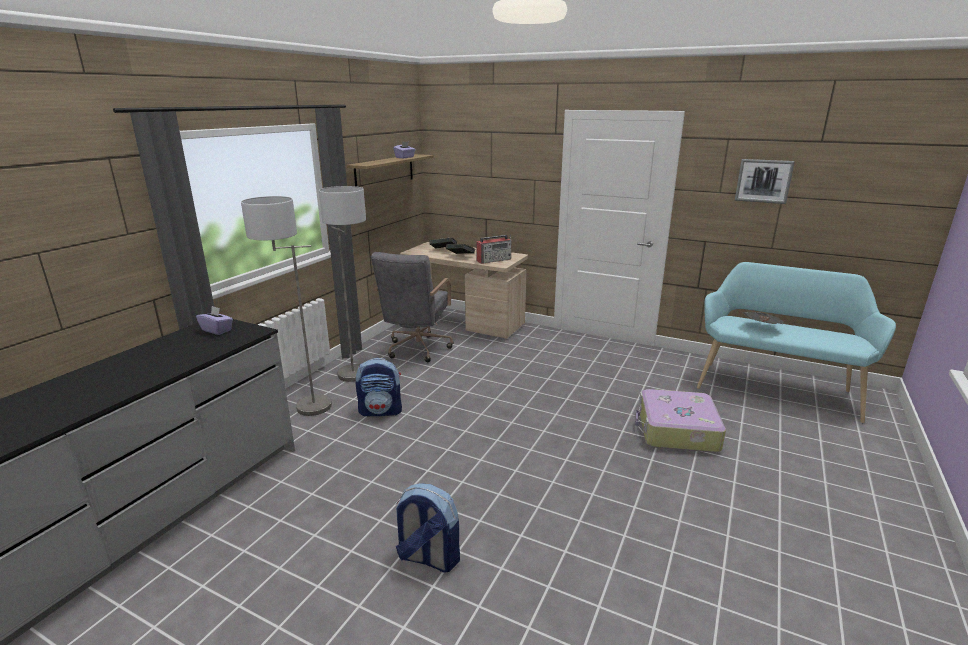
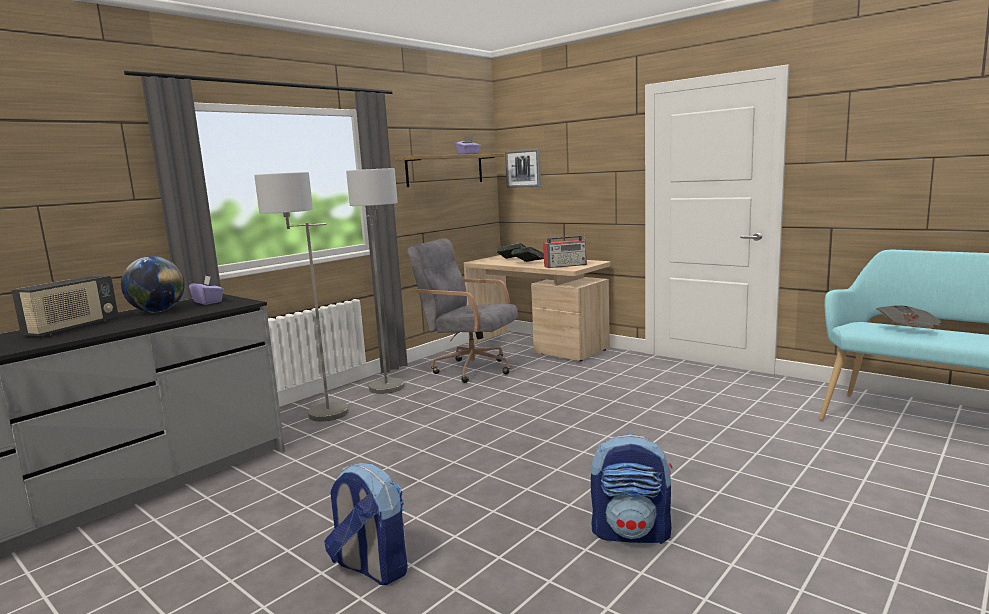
camera: 15 degrees right, 10 degrees down
(106, 376) = (72, 328): none -> radio
(176, 347) = (158, 311): none -> globe
(381, 411) = (398, 421): backpack -> backpack (631, 533)
(417, 351) = (469, 369): grey office chair -> grey office chair turned 90 degrees clockwise
(676, 431) = (769, 463): suitcase -> none
(763, 181) = (904, 139): picture -> picture (523, 168)

